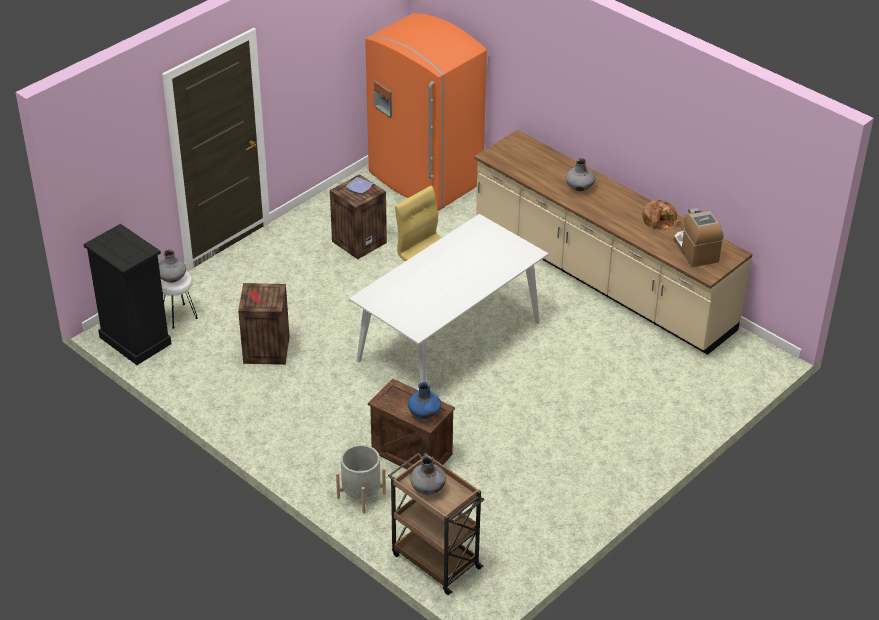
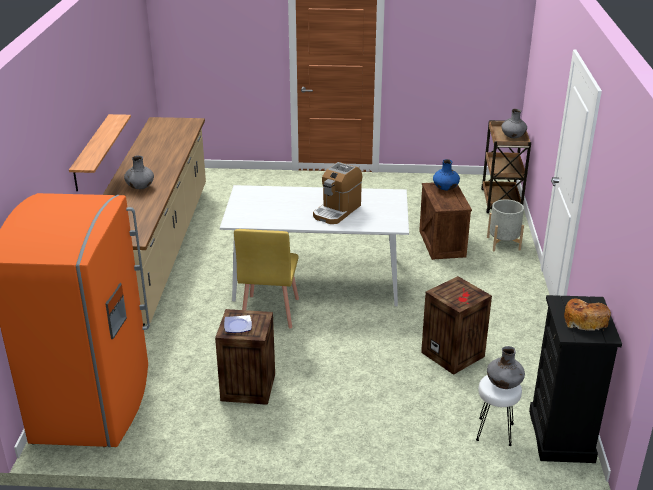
camera: 130 degrees left, 10 degrees down
(596, 129) = (91, 152): none -> shelf
(659, 220) = (147, 150): bread -> bread (585, 320)
(695, 250) = (170, 131): coffee machine -> coffee machine (337, 211)

